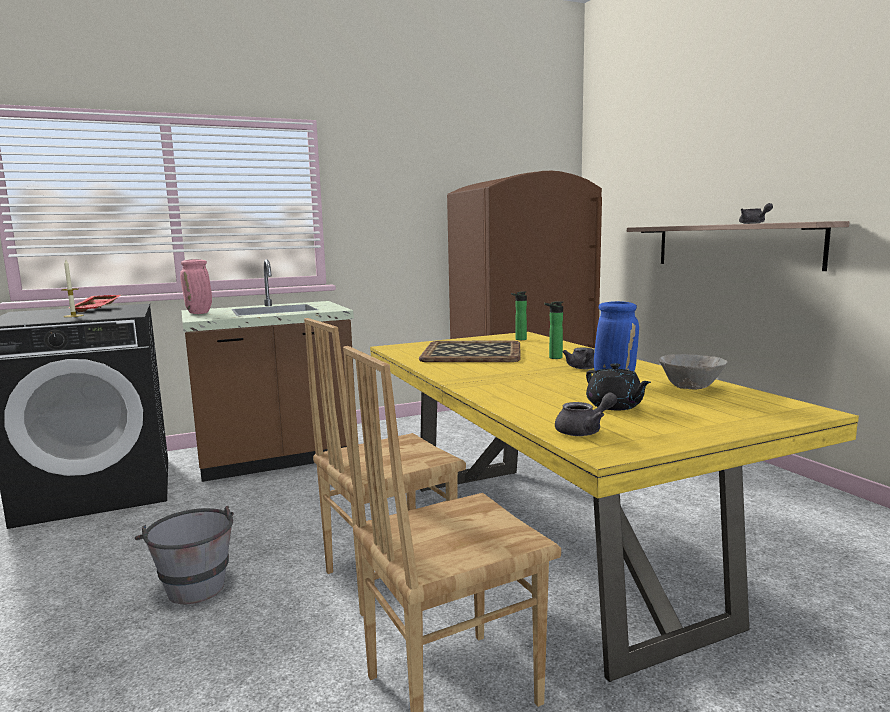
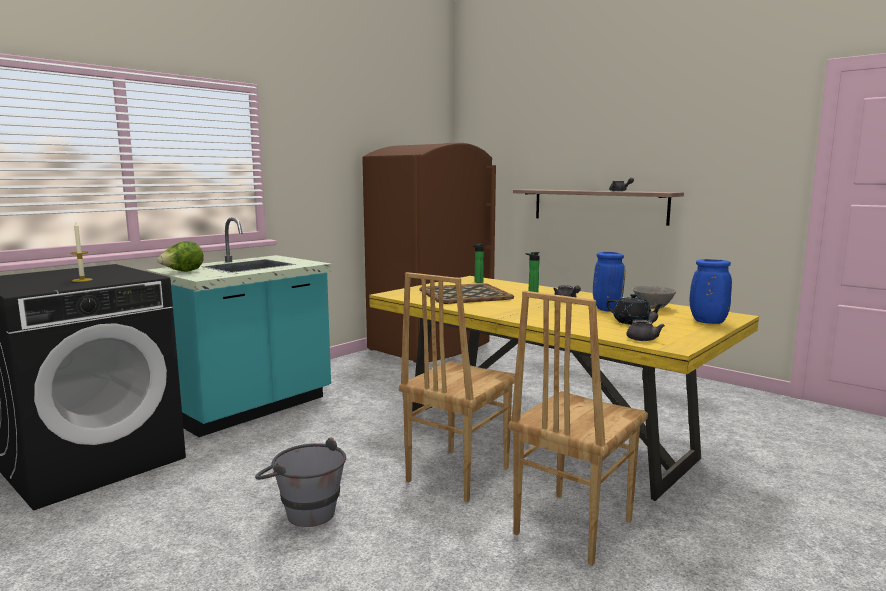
camera: 25 degrees left, 0 degrees up
(98, 309) = (78, 272): red tray -> none
(199, 313) = (182, 272): pink vase -> lettuce
(276, 459) = (250, 408): brown counter -> turquoise counter
(739, 417) = (707, 322): none -> blue vase

